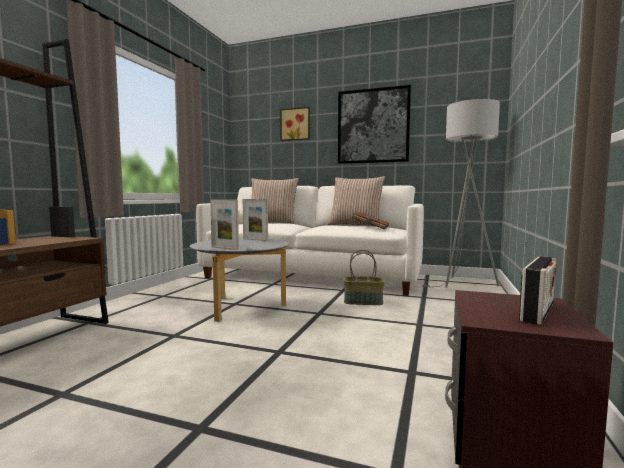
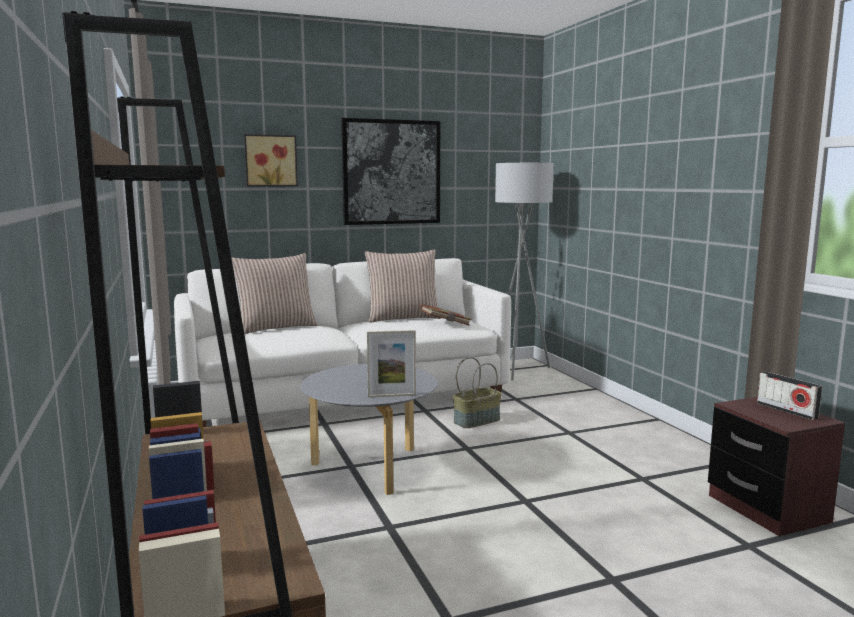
camera: 40 degrees left, 5 degrees up
(255, 240) = (357, 370): picture frame -> none
(537, 312) = (786, 410): radio -> radio turned 150 degrees clockwise

